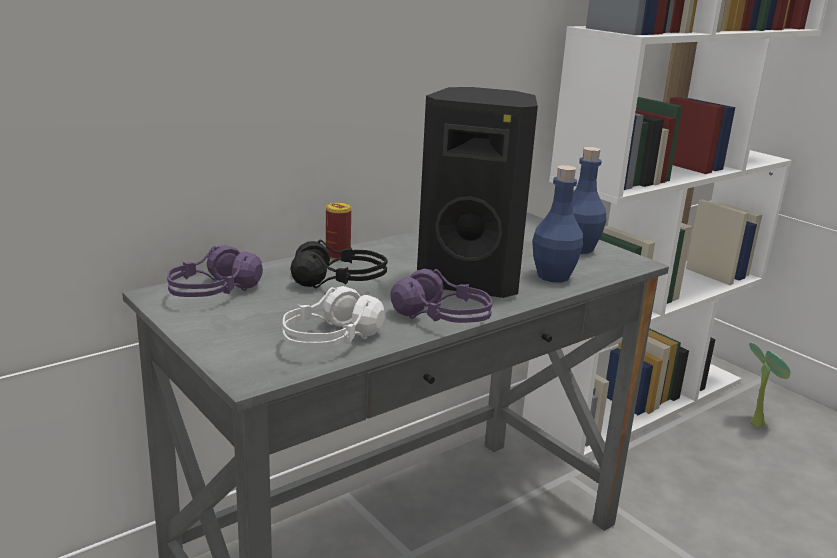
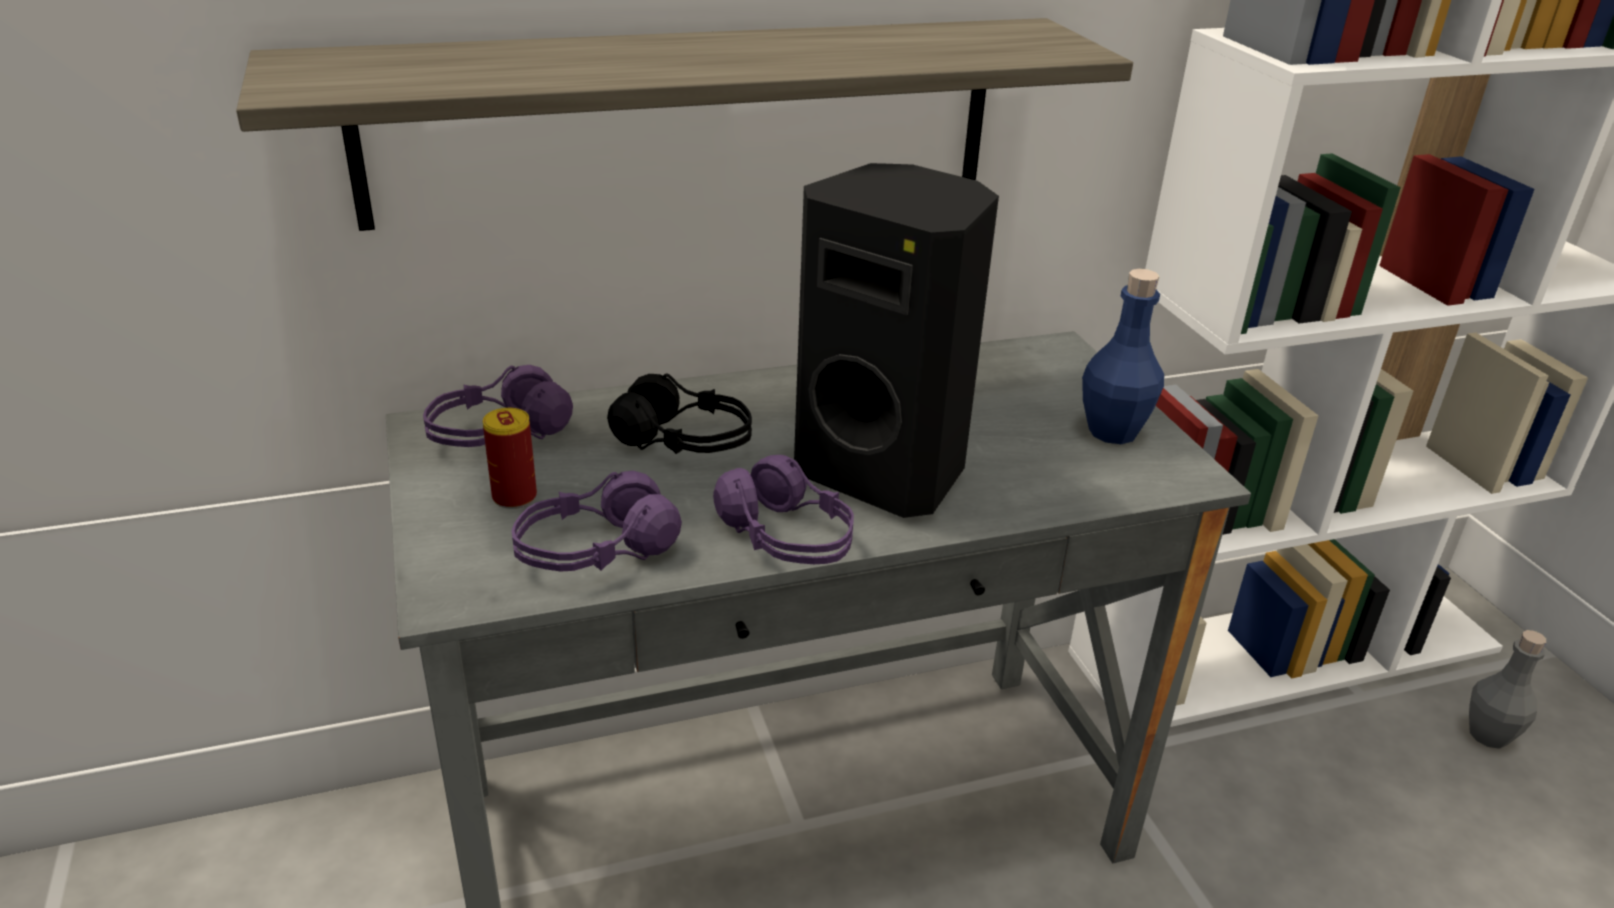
camera: 20 degrees right, 10 degrees up
(310, 79) = (686, 120): none -> shelf
(330, 340) = (595, 551): white headphones -> purple headphones
(338, 255) = (716, 390): can -> can (514, 497)
(553, 276) = (1025, 484): blue bottle -> none
(756, 422) = (1488, 735): potted plant -> grey bottle

